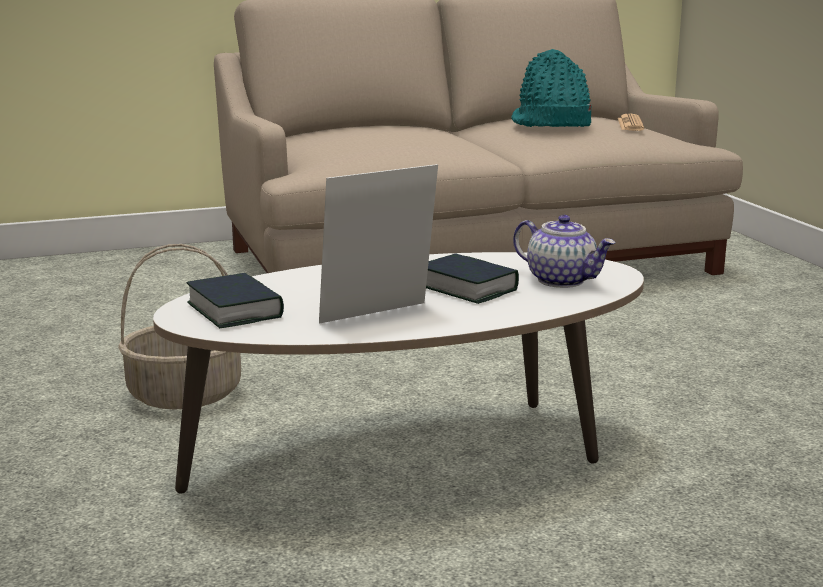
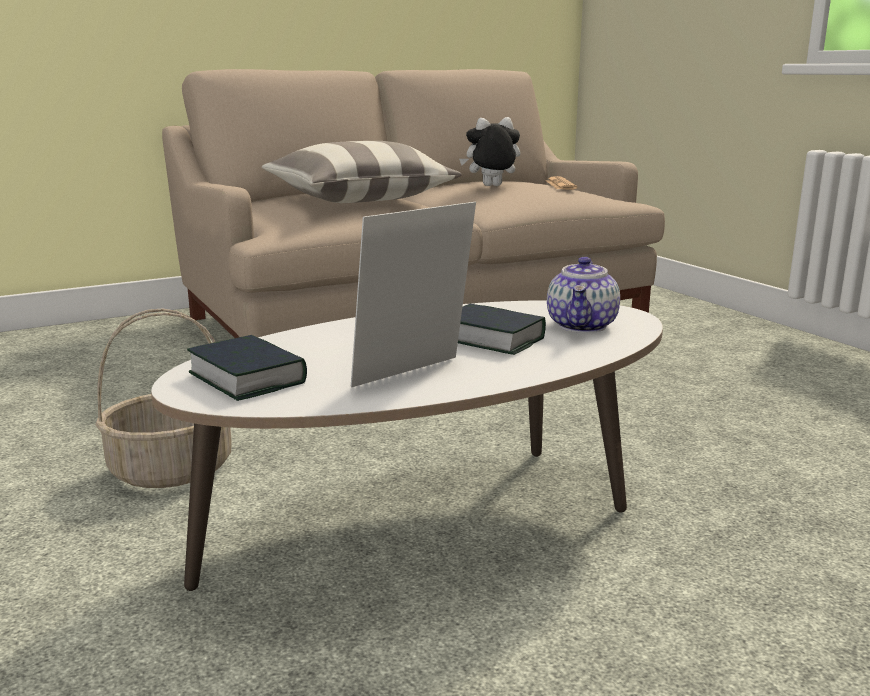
camera: 10 degrees left, 0 degrees up
(402, 136) = (359, 199): none -> pillow
(551, 124) = (491, 186): turquoise hat -> plush toy
(562, 280) = (582, 326): teapot -> teapot turned 75 degrees clockwise

